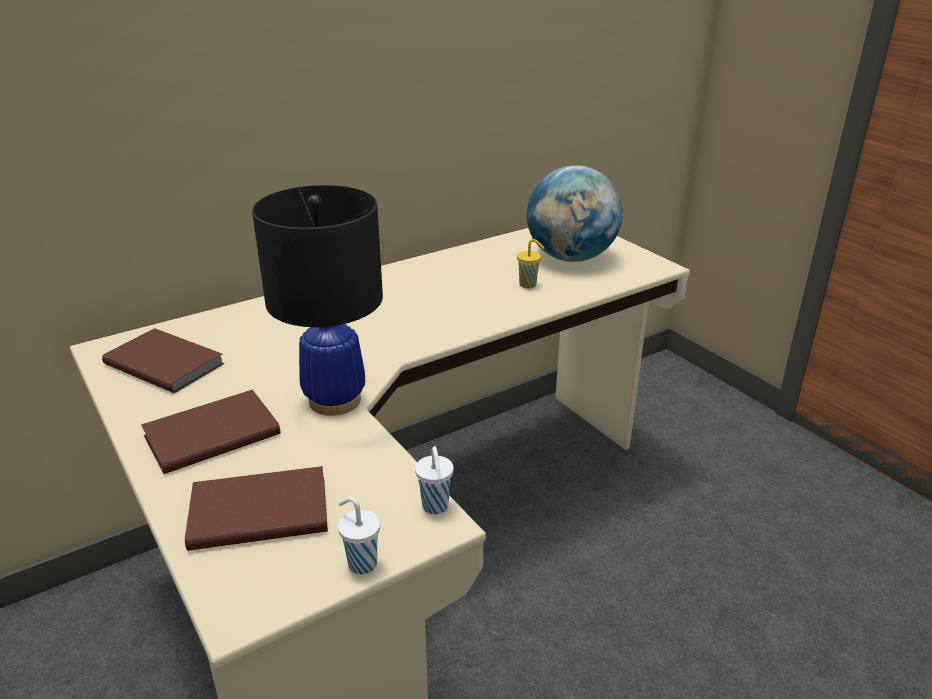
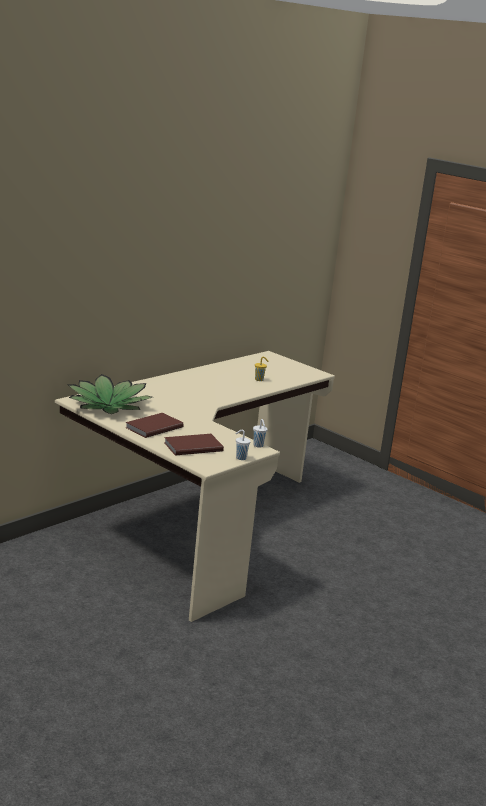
camera: 15 degrees left, 10 degrees down
(165, 363) = (109, 405): brown book -> potted plant
(335, 400) = (197, 418): black table lamp -> none
(570, 258) = (275, 369): globe -> none

